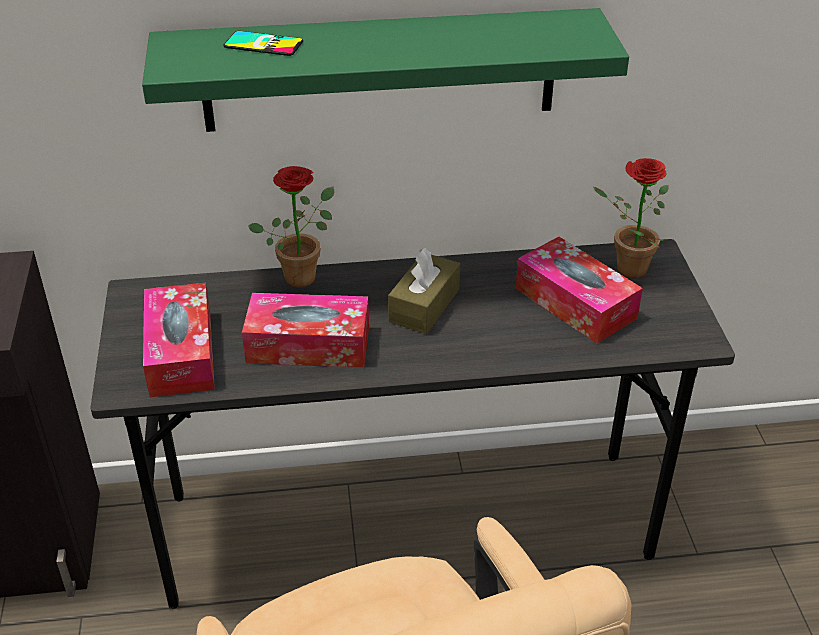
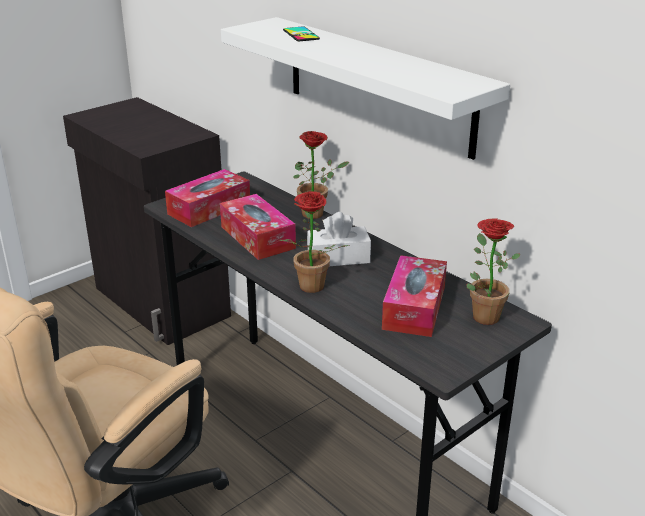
camera: 55 degrees right, 10 degrees down
(379, 70) = (377, 85): green shelf -> white shelf
(424, 305) = (338, 258): brown tissue box -> white tissue box
(470, 357) = (309, 289): none -> potted plant

